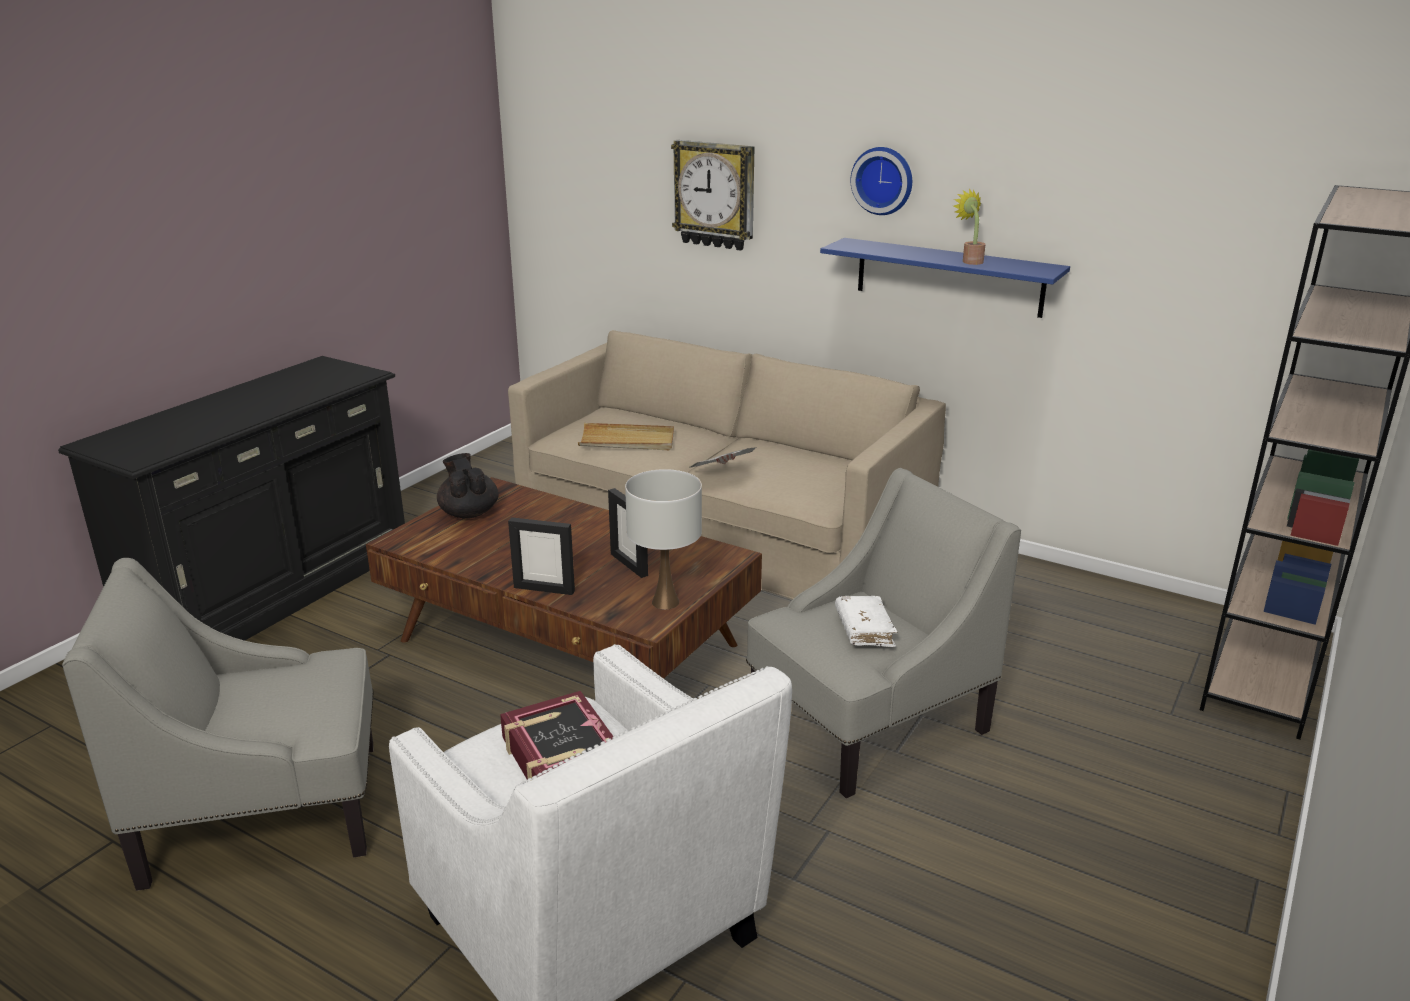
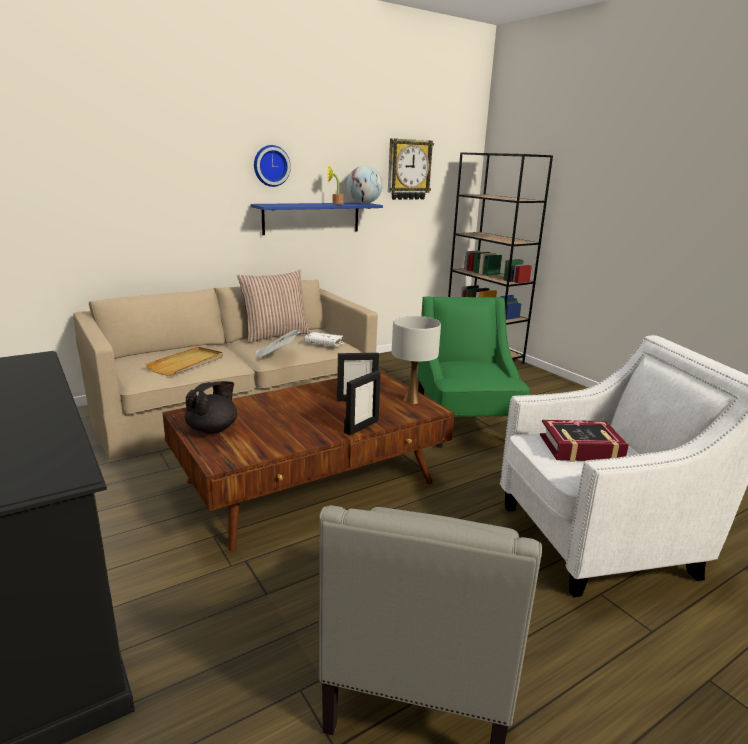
camera: 65 degrees left, 5 degrees down
(469, 513) = (213, 429): black teapot -> black teapot turned 120 degrees clockwise
(715, 195) = (152, 185): wall clock -> wall clock (408, 170)
(798, 451) = (275, 335): none -> pillow
(864, 629) = (481, 368): white book -> white book (324, 344)
(868, 724) = (465, 425): grey armchair -> green armchair
(1036, 268) = (364, 203): none -> globe

